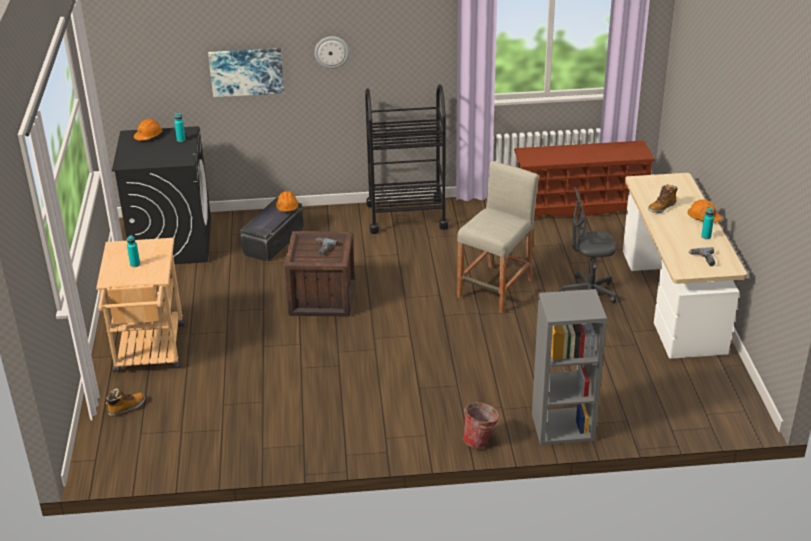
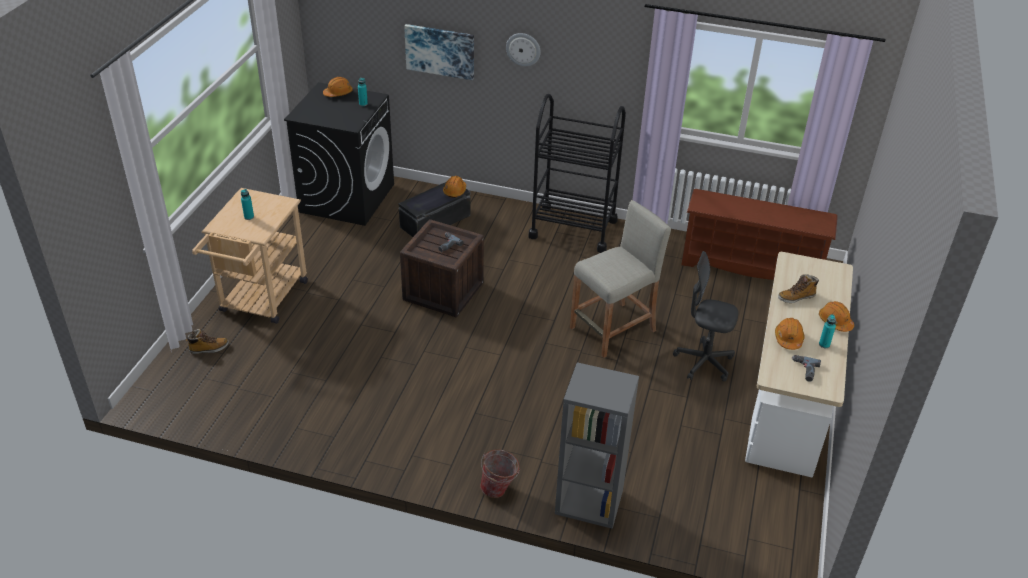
camera: 20 degrees right, 5 degrees up
(676, 239) = (788, 339): none -> orange hard hat

